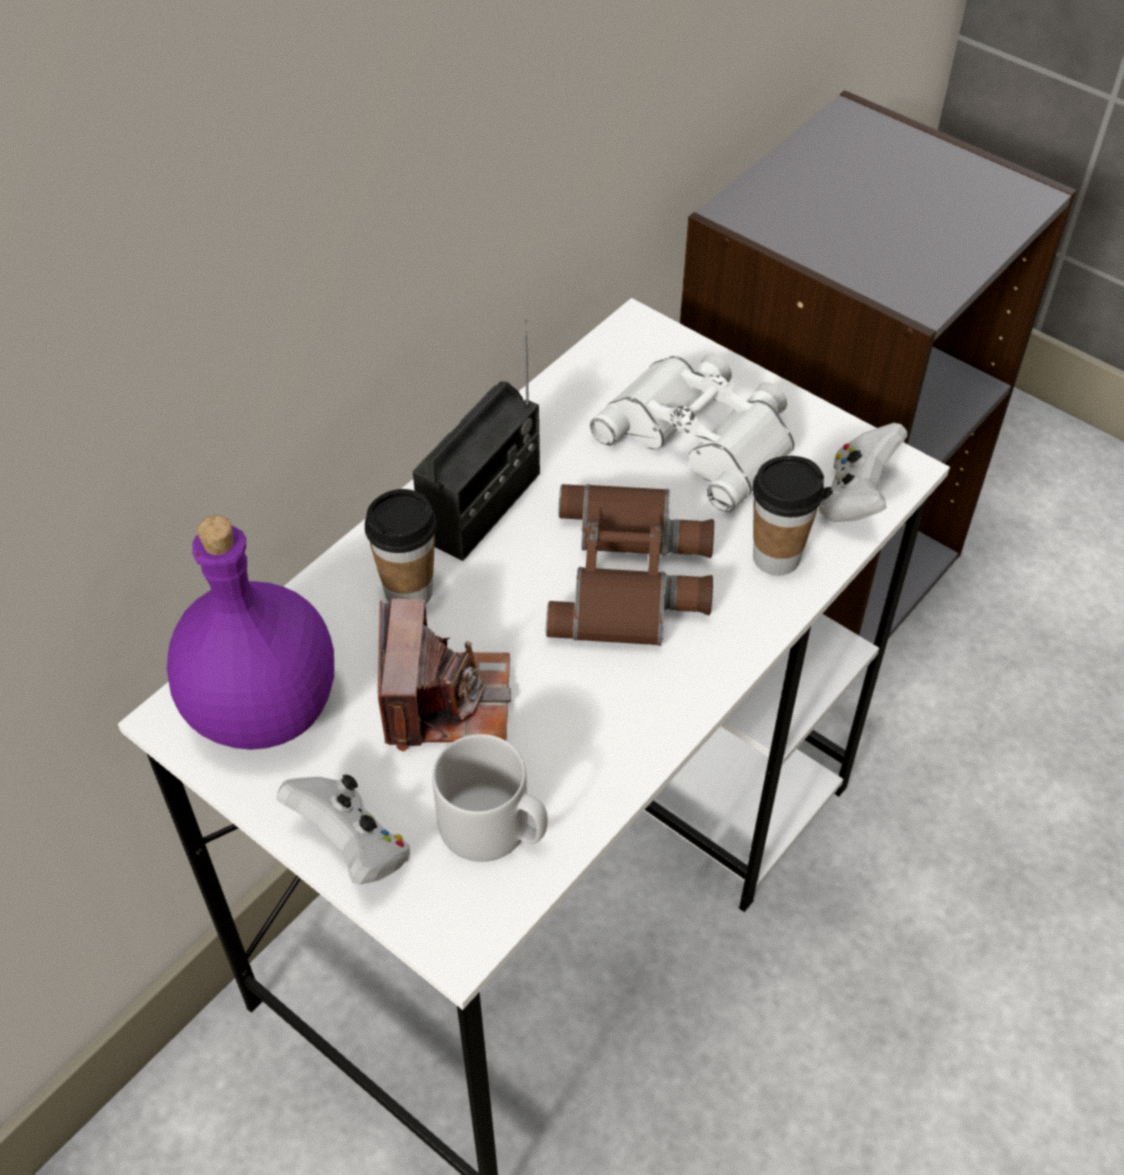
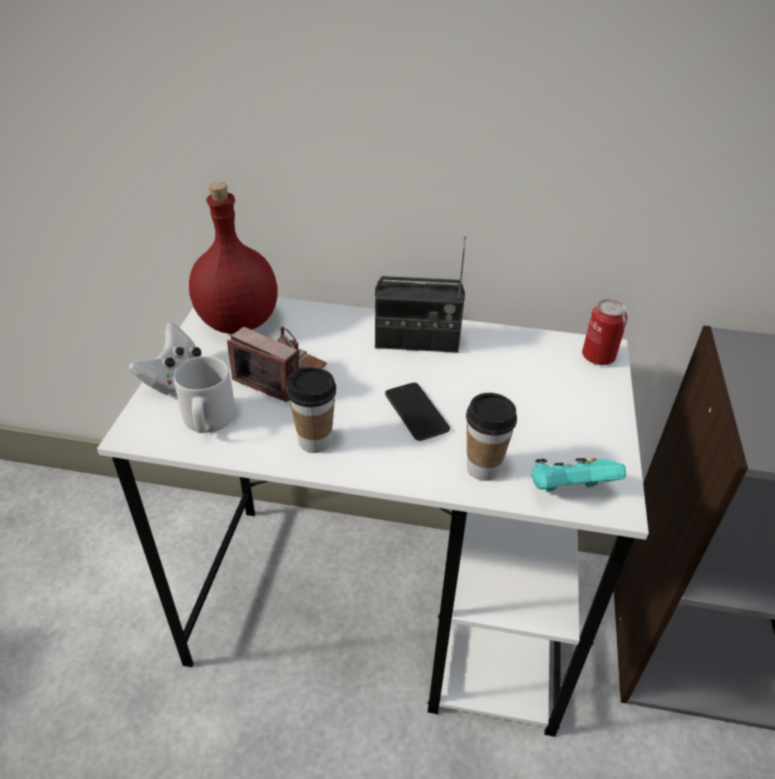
camera: 60 degrees right, 10 degrees down
(262, 711) = (236, 322): purple bottle -> red bottle
(408, 591) = (340, 338): cup -> cup (315, 441)
(445, 699) = (280, 374): camera -> camera turned 120 degrees counterclockwise
(633, 576) = (416, 412): brown binoculars -> phone
(647, 343) = (598, 357): none -> can
(703, 435) = (550, 403): white binoculars -> none
(855, 498) = (568, 490): white game controller -> turquoise game controller

